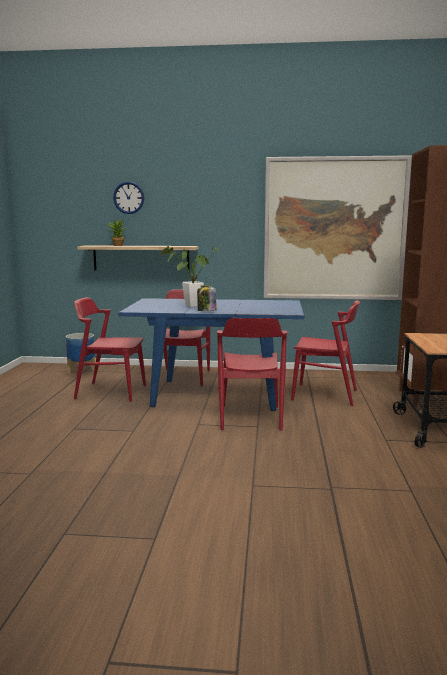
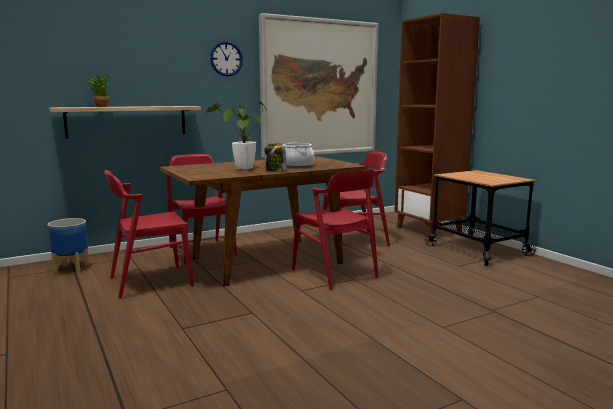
camera: 35 degrees left, 0 degrees up
(128, 198) = (108, 48): wall clock -> wall clock (226, 58)
(215, 394) = (265, 261): blue dining table -> brown dining table
(242, 308) = (297, 166): none -> cooking pot

